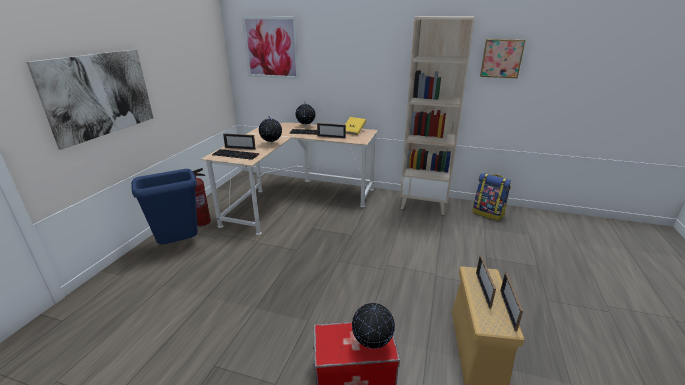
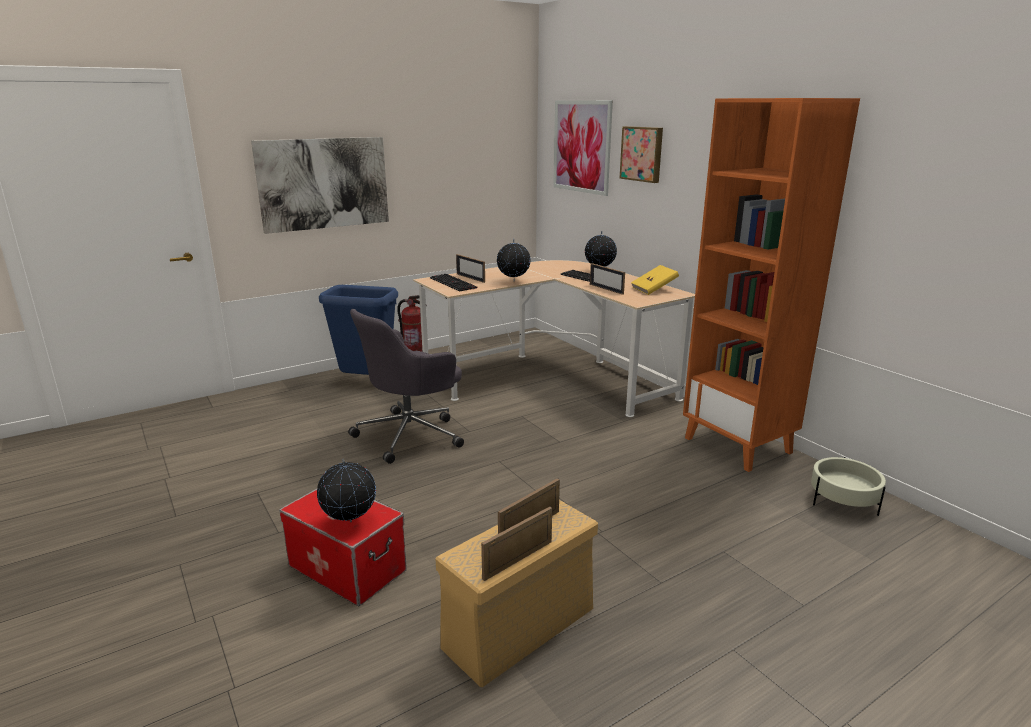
camera: 40 degrees right, 5 degrees down
(264, 268) = (411, 434): none -> grey office chair
(424, 203) = (738, 445): beige bookcase -> orange bookcase
(488, 213) = (843, 501): backpack -> beige planter
(501, 58) = (912, 182): picture -> picture (642, 154)

